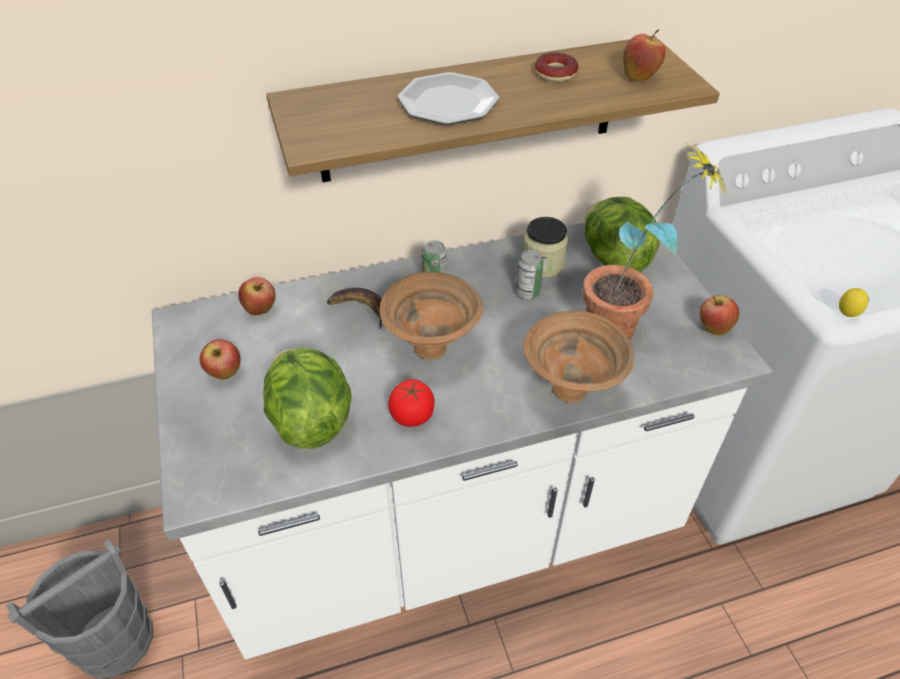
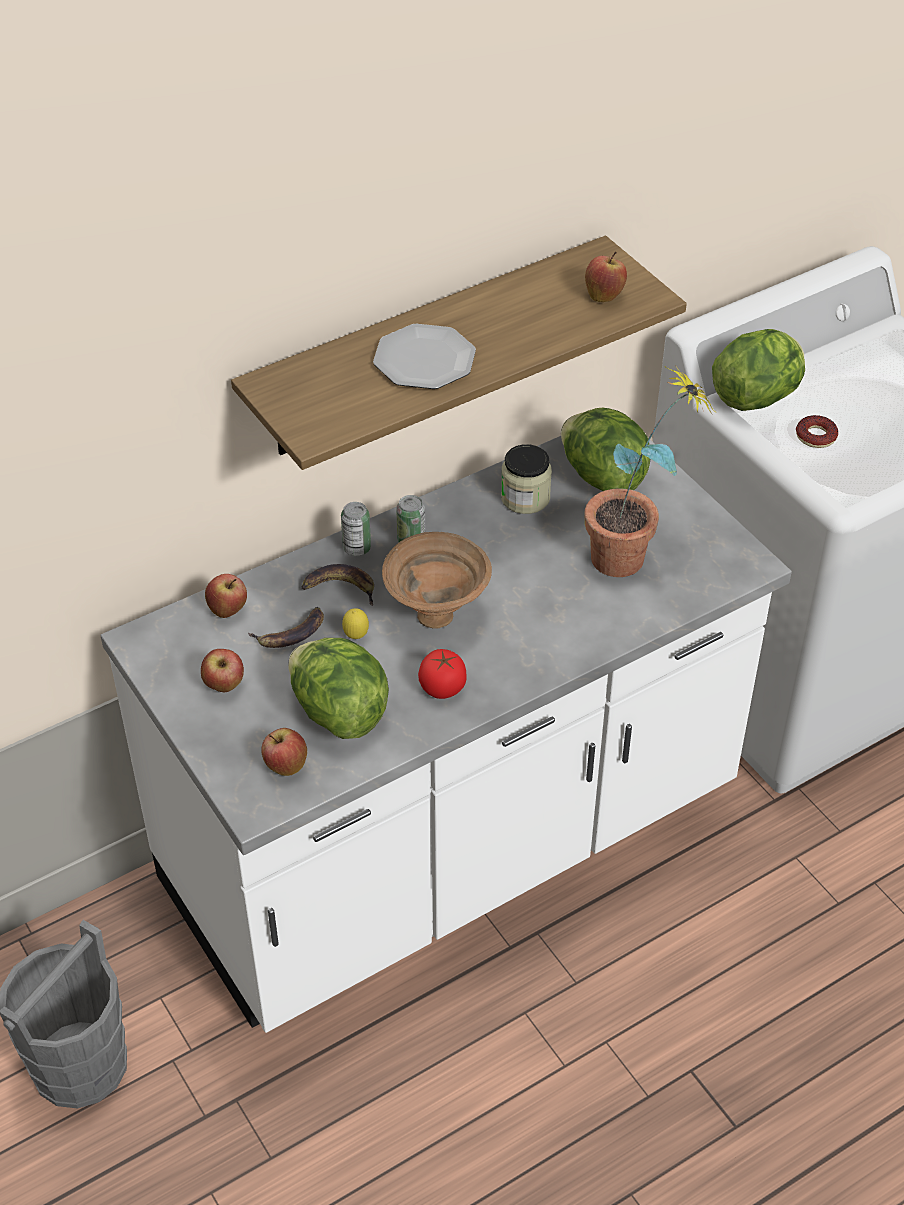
camera: 15 degrees left, 0 degrees up
(302, 339) = (291, 633): none -> banana
(527, 292) = (518, 534): can -> can (357, 548)
(555, 73) = (519, 305): donut -> donut (815, 436)
(572, 391) = (597, 630): brown bowl -> none
(713, 328) = (725, 536): apple -> apple (285, 766)
(766, 214) = (757, 397): none -> lettuce
(846, 315) = (852, 500): lemon -> lemon (356, 637)

